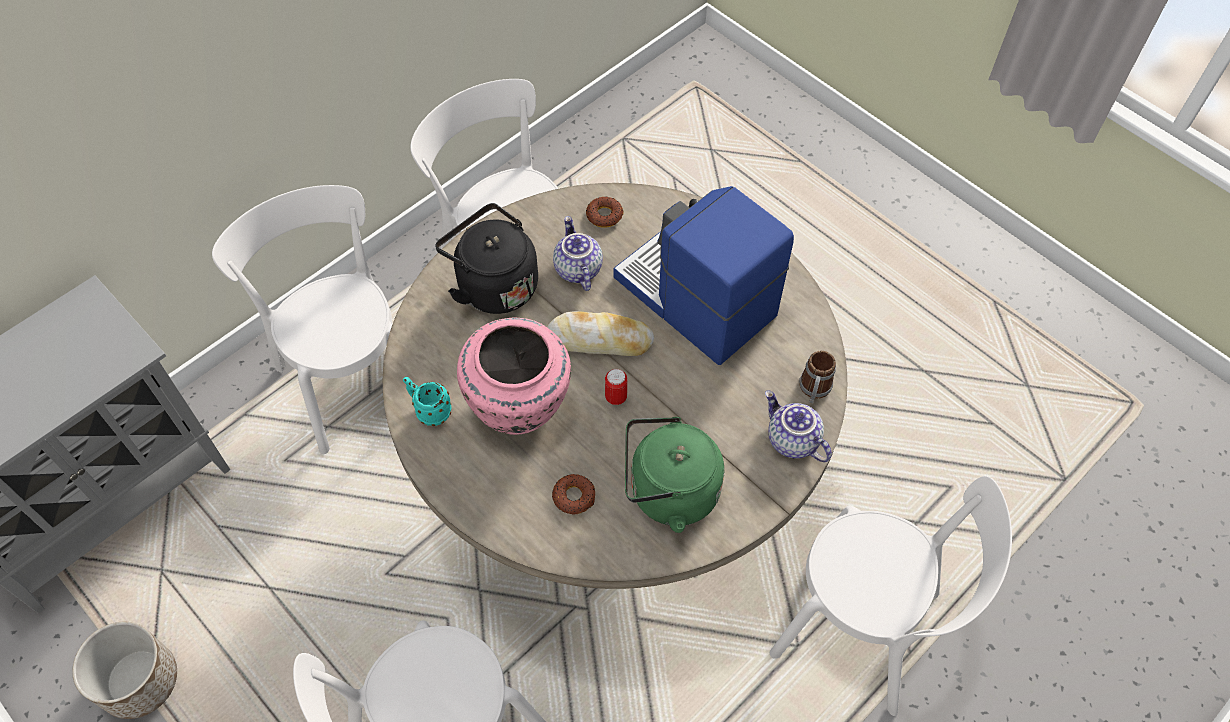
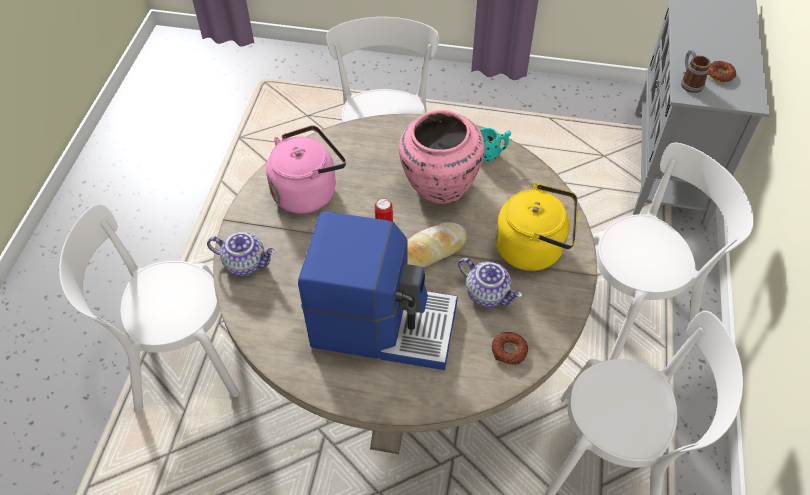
camera: 145 degrees right, 5 degrees down
(139, 681) = (556, 116): planter -> none
(351, 377) = (633, 308): white chair -> white chair turned 45 degrees counterclockwise
(493, 284) = (533, 248): black kettle -> yellow kettle
(574, 496) = (363, 159): donut -> donut (720, 74)
(668, 492) = (308, 191): green kettle -> pink kettle
(814, 390) = (248, 305): mug -> mug (689, 82)

